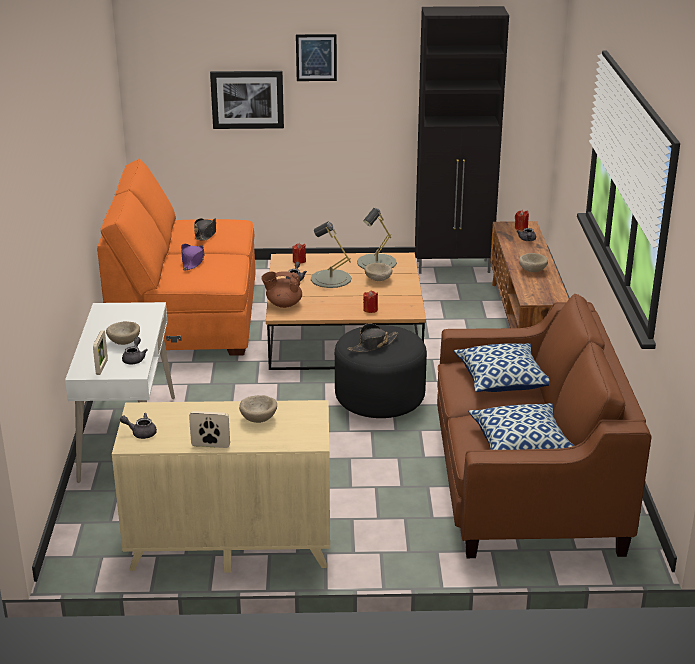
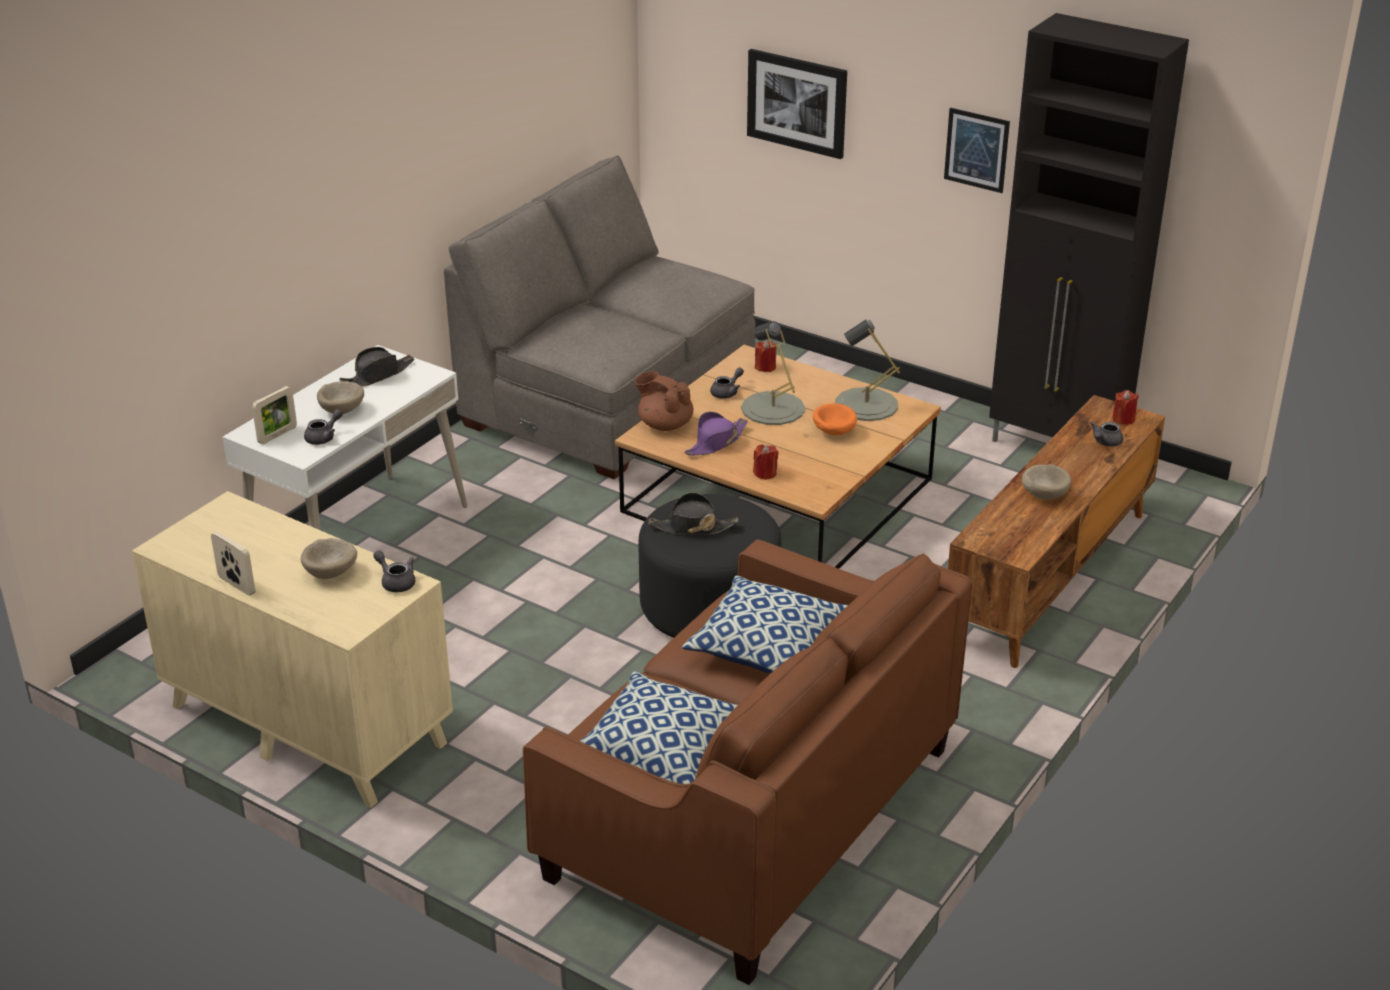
camera: 35 degrees right, 5 degrees up
(141, 433) = (191, 537): grey teapot -> grey teapot (396, 582)
(187, 317) = (610, 400): orange sofa -> grey sofa
(193, 261) = (595, 324): purple hat -> purple hat (716, 442)
(206, 234) = (659, 289): black hat -> black hat (378, 375)
(316, 57) = (896, 61): picture -> picture (976, 150)
(378, 280) = (833, 432): beige bowl -> orange bowl

